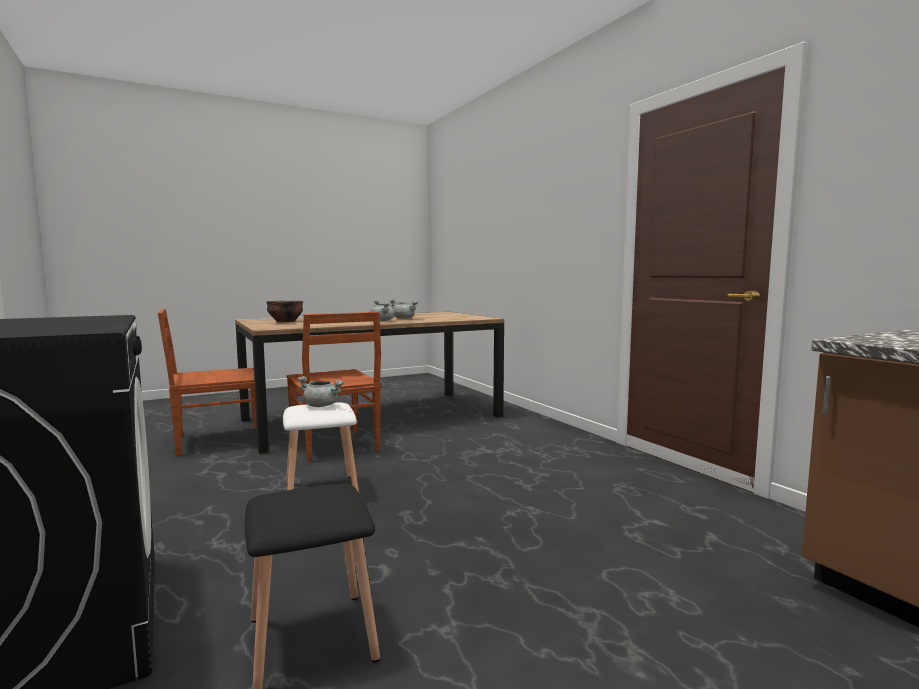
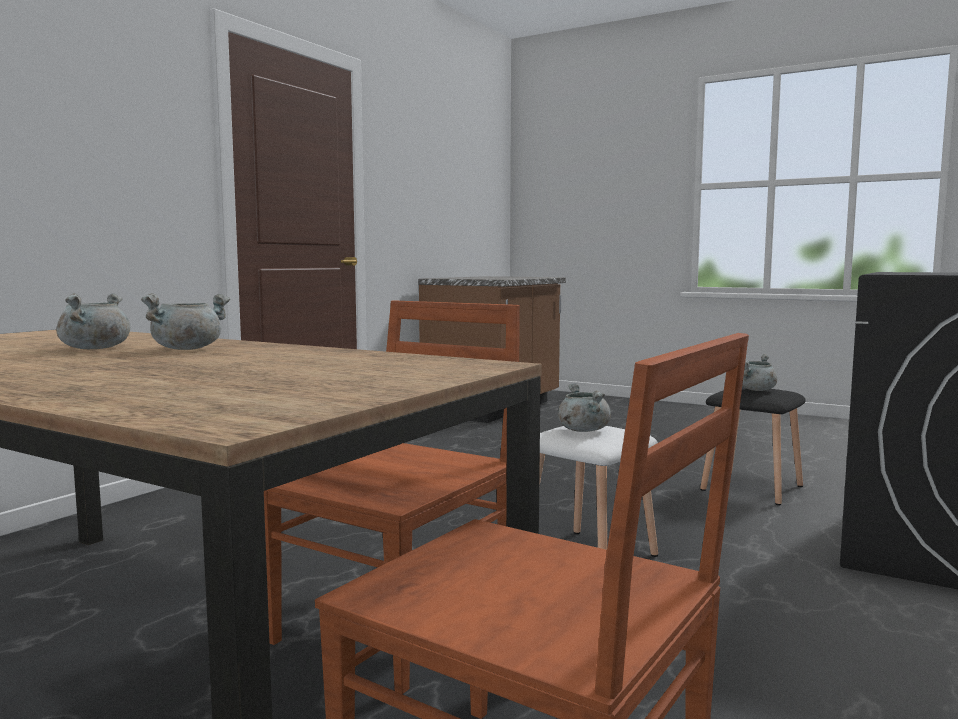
camera: 120 degrees left, 0 degrees up
(285, 322) = (288, 382): brown bowl -> none
(306, 499) = (755, 390): none -> grey cooking pot

